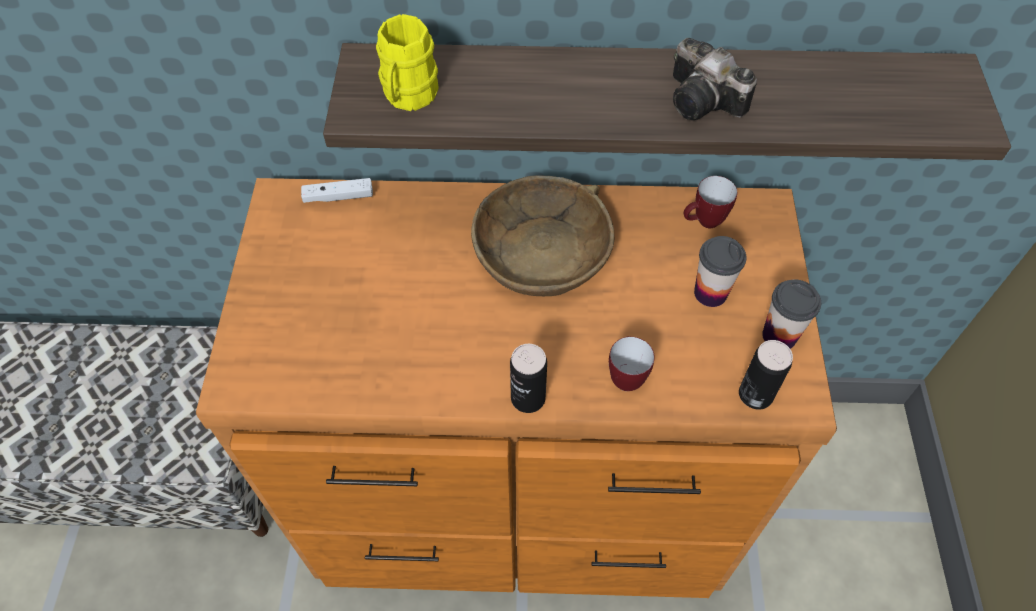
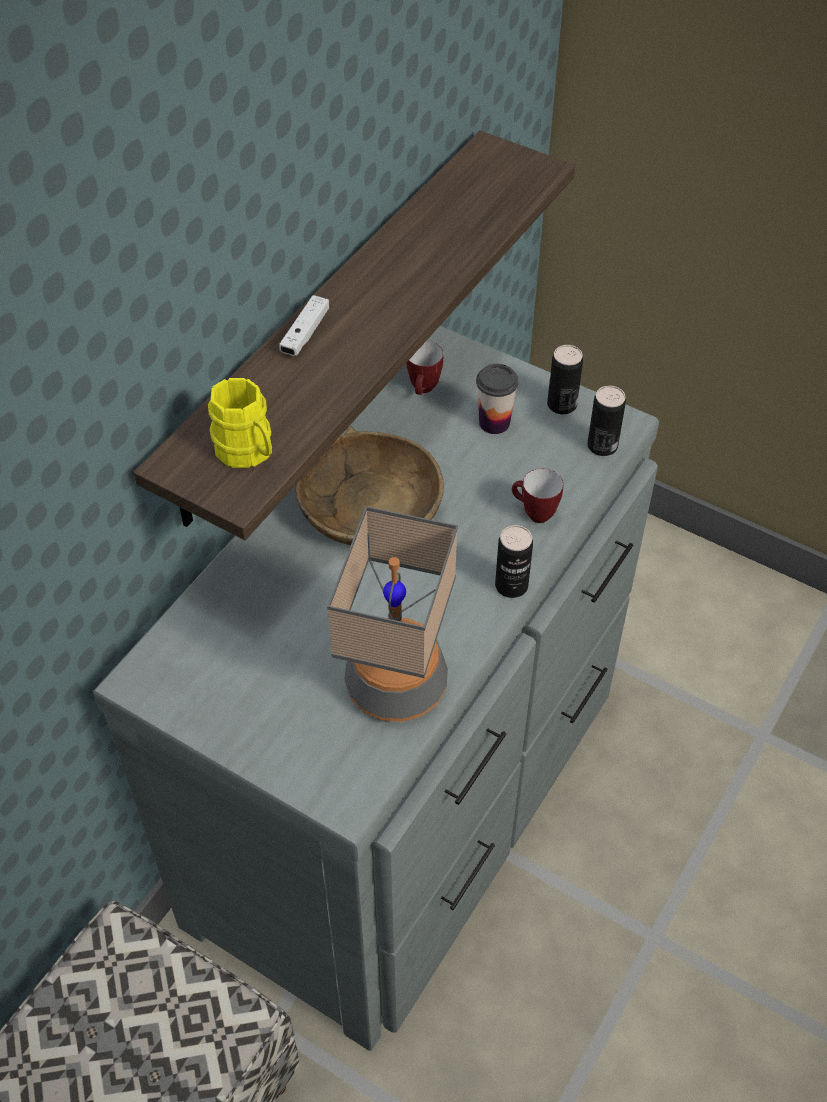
camera: 60 degrees left, 5 degrees down
(338, 197) = (181, 630): white game controller -> white game controller (305, 333)
(368, 362) = (396, 683): none -> table lamp
(521, 497) = (411, 803): brown dresser -> grey dresser
(705, 102) = (410, 283): camera -> none
(779, 336) = (561, 405): cup -> can

